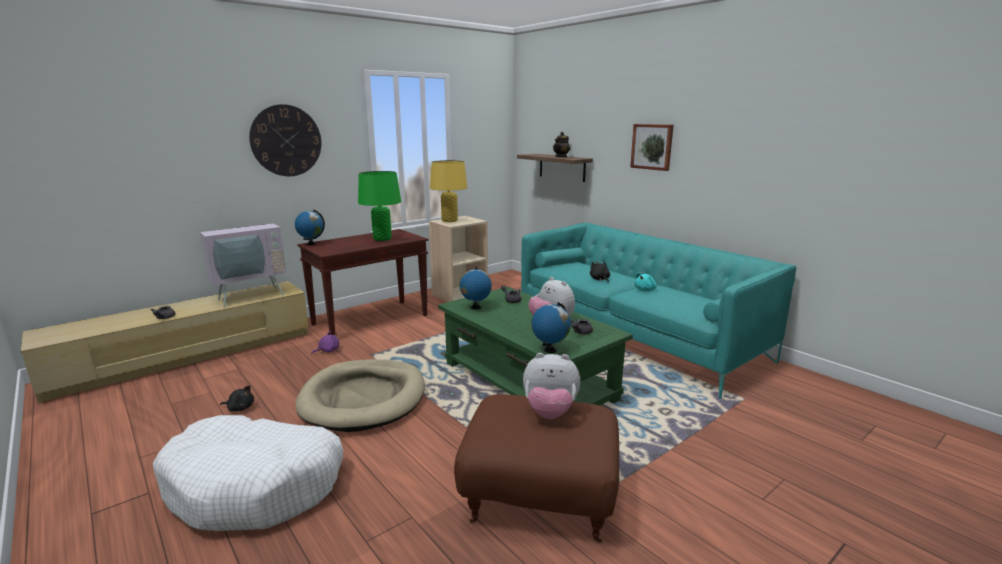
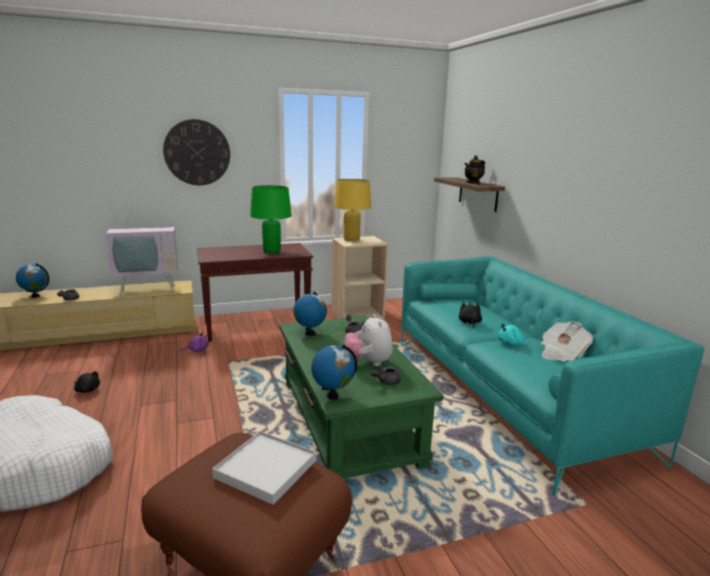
camera: 20 degrees right, 0 degrees up
(311, 244) = (207, 249): globe -> globe (35, 296)
(364, 398) = (186, 404): beige dog bed -> none
(550, 412) = (266, 469): plush toy -> white tray
(652, 146) = (561, 177): picture -> none
(687, 291) = (561, 354): none -> newspaper

